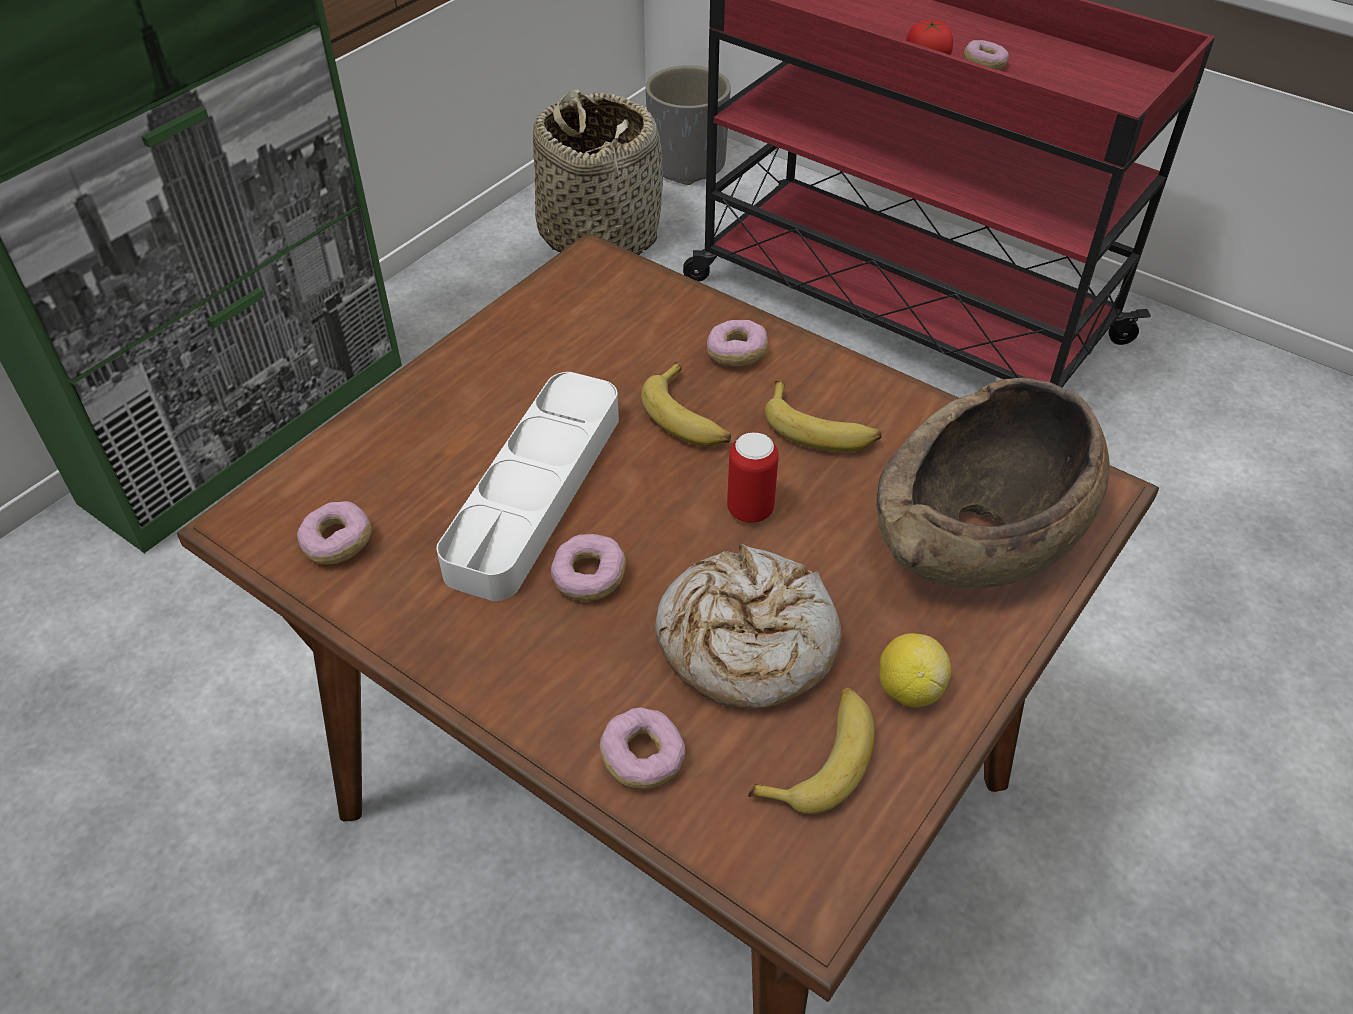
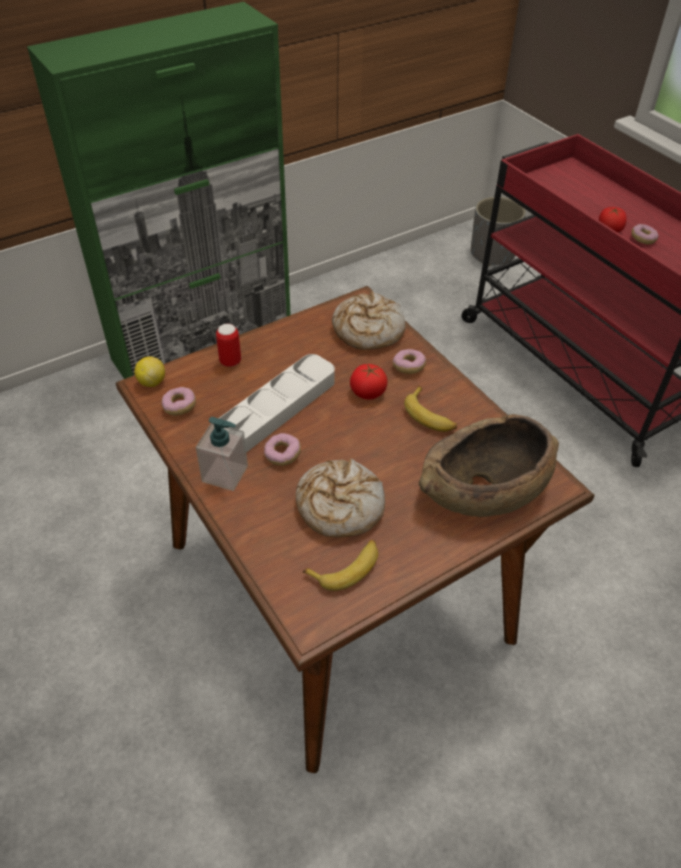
camera: 20 degrees right, 0 degrees up
(494, 649) = (225, 474): none -> soap dispenser
(599, 233) = (425, 282): basket -> none
(630, 309) = (367, 330): none -> bread
(643, 759) = (266, 542): donut -> none
(688, 418) = (368, 392): banana -> tomato
(750, 510) = (374, 445): can -> can (230, 361)
(909, 689) = (405, 551): lemon -> lemon (152, 382)

